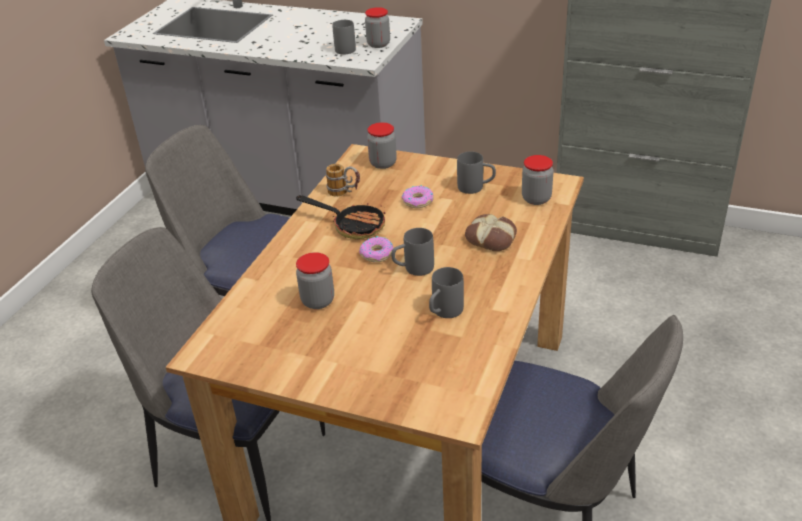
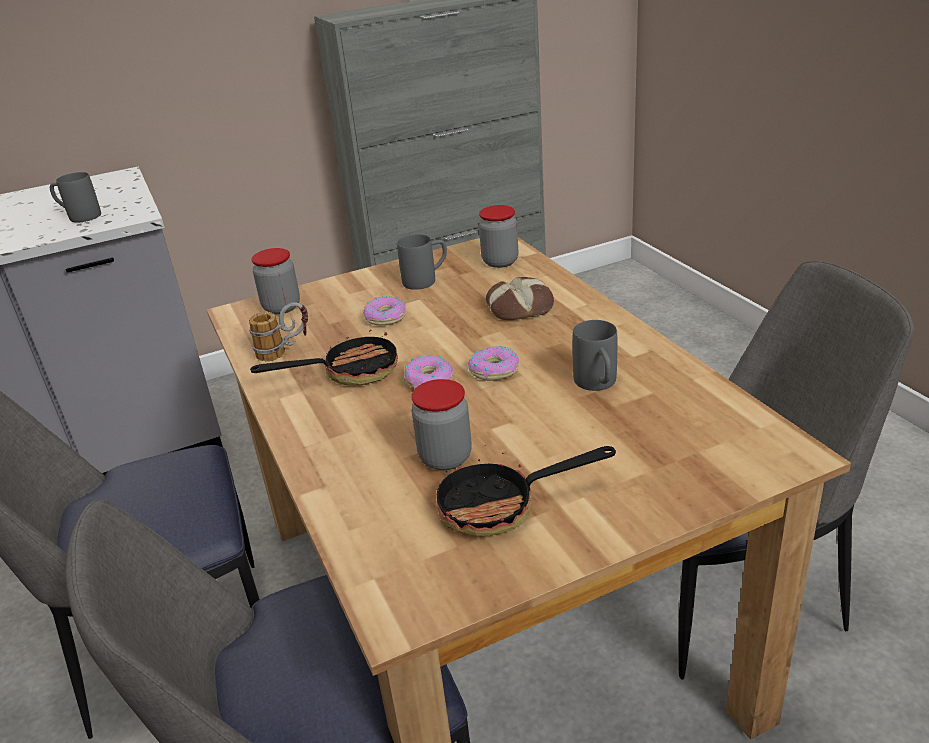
camera: 45 degrees left, 5 degrees down
(300, 341) = (502, 506): none -> frying pan
(378, 44) = (123, 199): jar -> none
(413, 269) = (494, 370): grey mug -> donut

